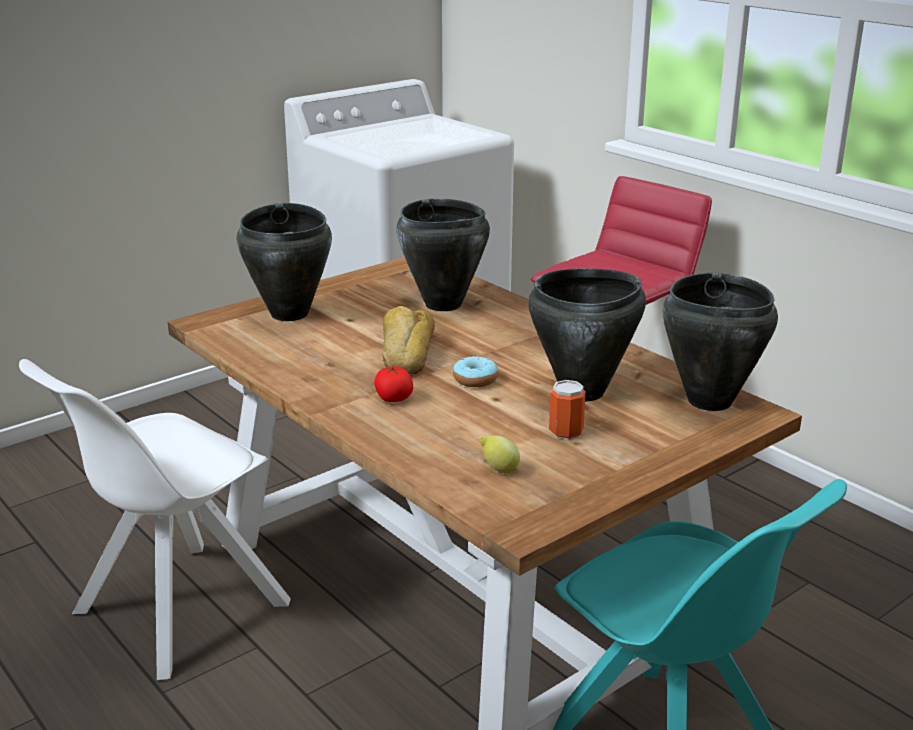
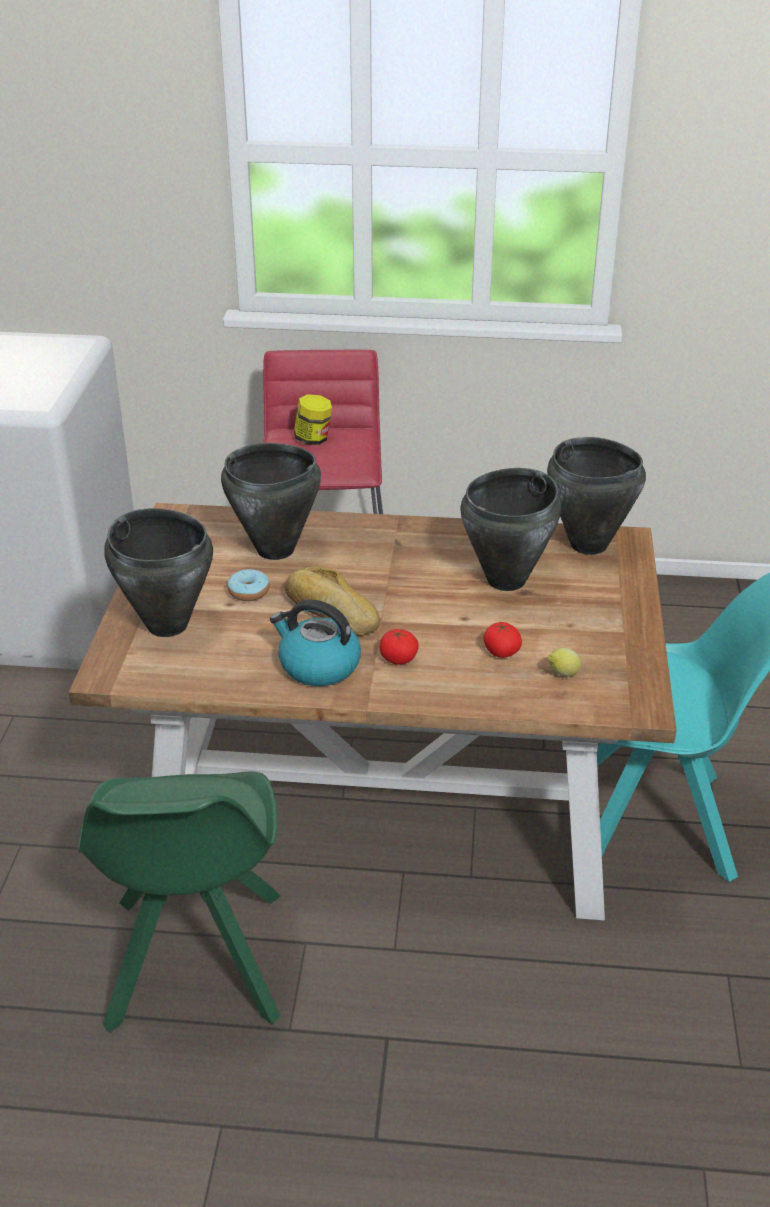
camera: 45 degrees left, 10 degrees up
(176, 610) = (195, 964): white chair -> green chair
(331, 376) = (318, 666): none -> kettle
(475, 380) = (423, 609): donut -> donut (248, 592)
(479, 432) = (501, 652): none -> tomato
(566, 432) = (550, 620): can -> none
(617, 263) = (313, 439): none -> jar

